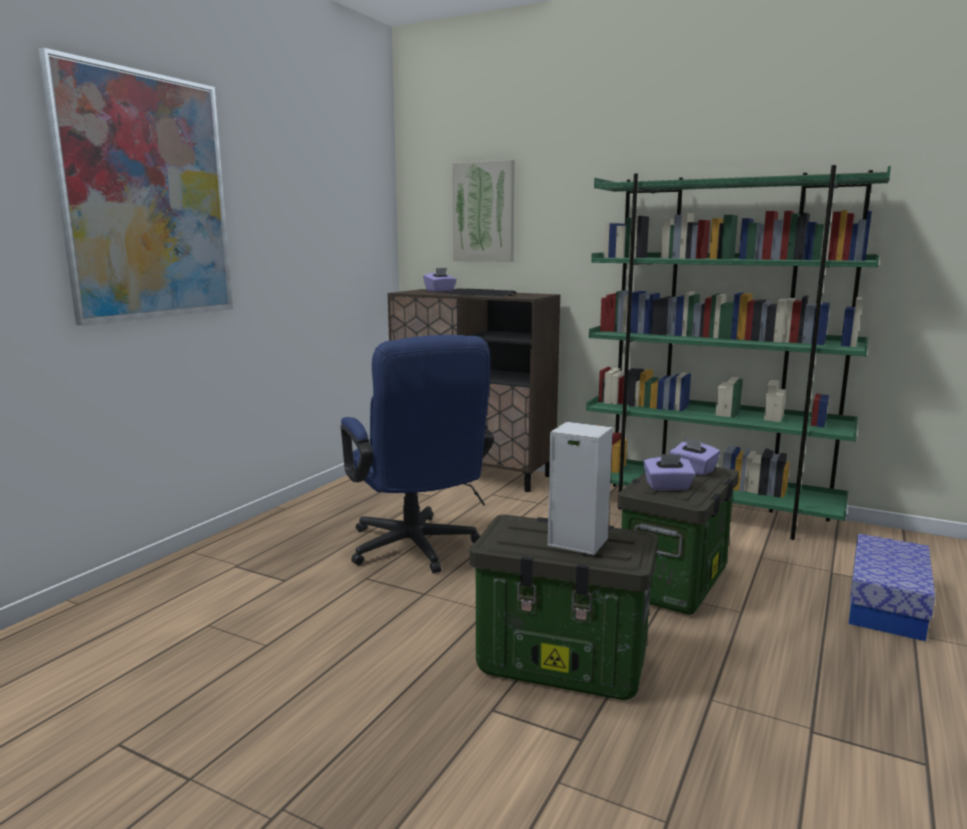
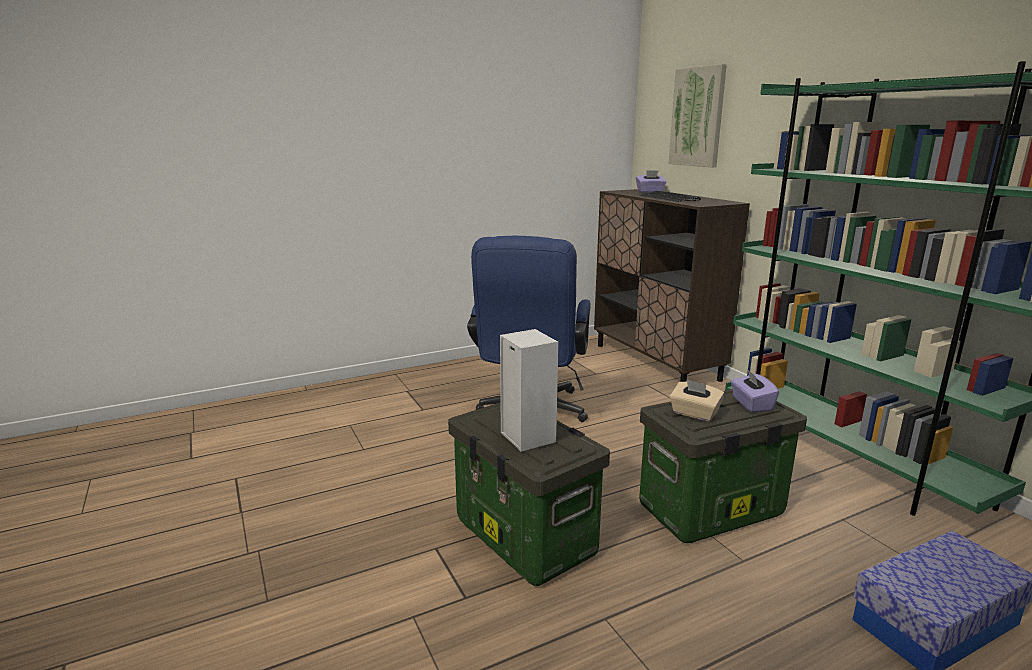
camera: 35 degrees right, 5 degrees up
(147, 197) = (377, 114): picture -> none
(668, 487) = (694, 413): purple tissue box -> beige tissue box

